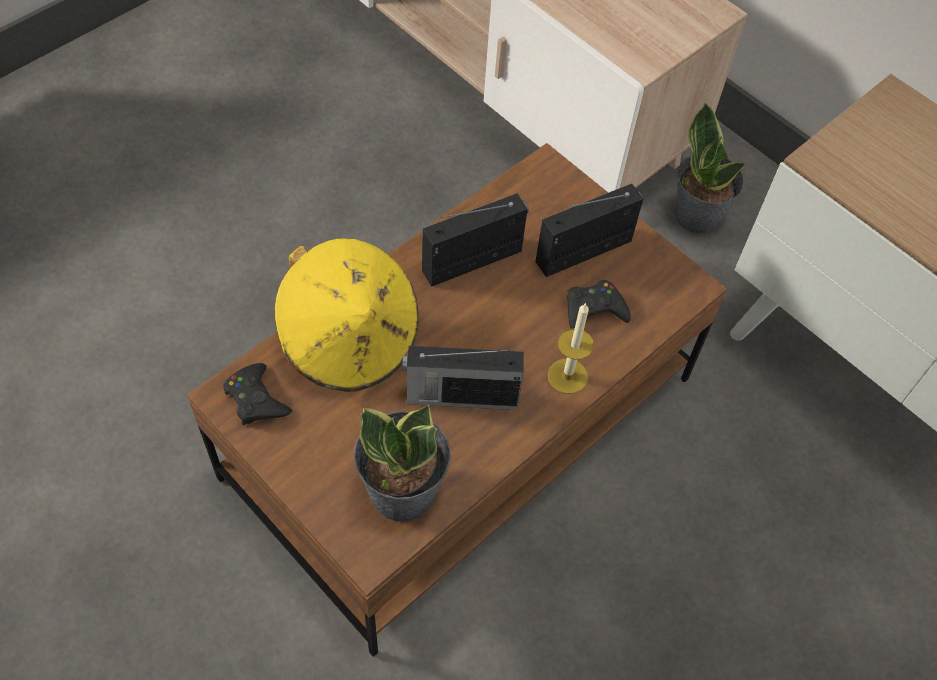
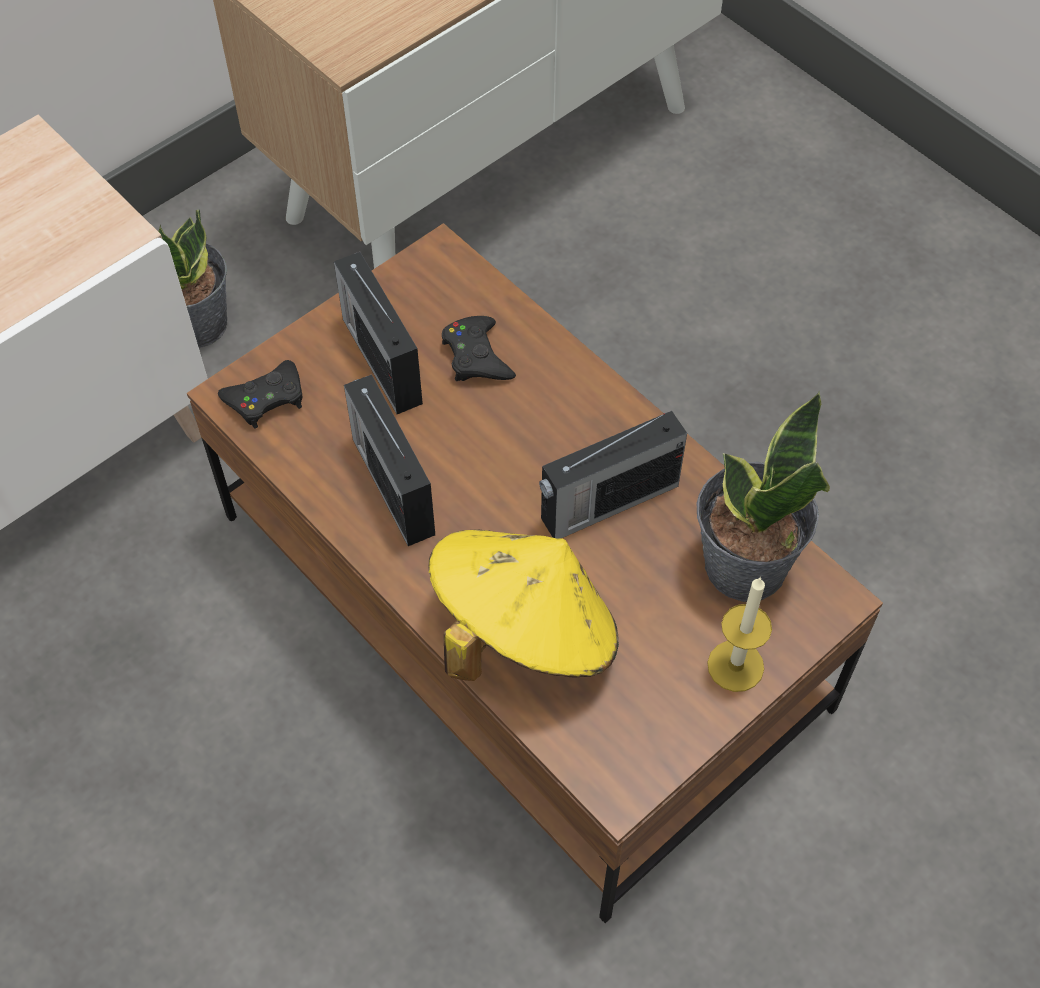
camera: 85 degrees left, 0 degrees up
(256, 399) = (622, 745): black game controller -> black game controller (266, 398)
(460, 396) = (607, 503): radio -> radio turned 60 degrees clockwise
(567, 376) = (573, 388): candle -> candle (735, 666)

